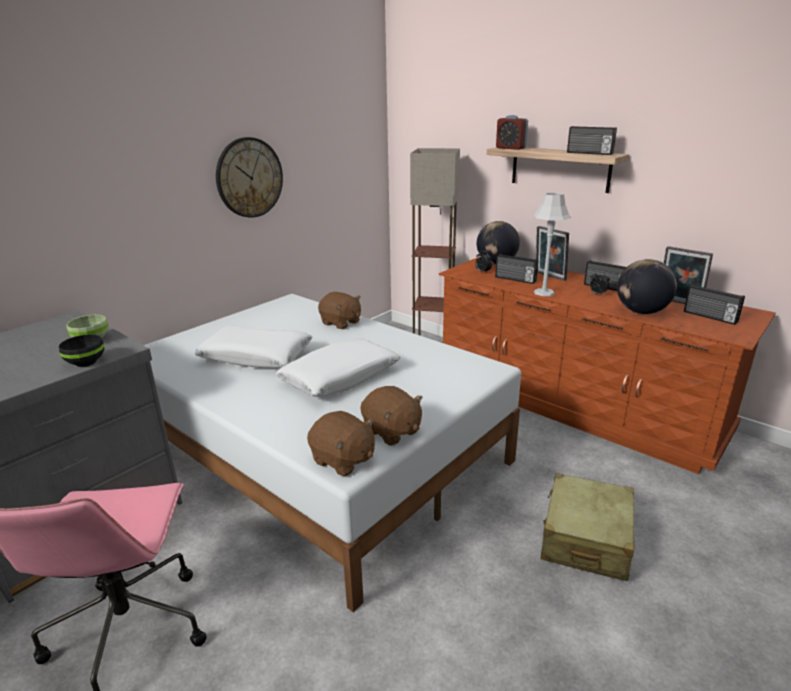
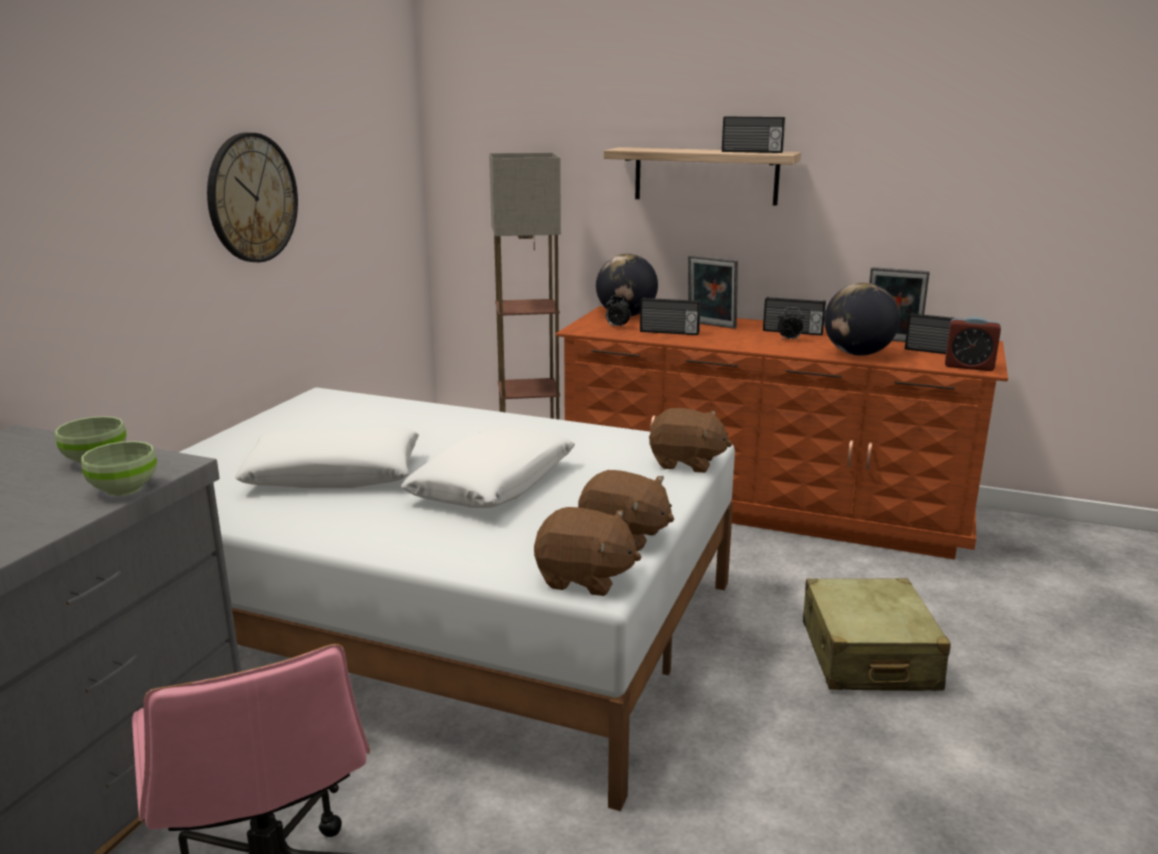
camera: 20 degrees left, 5 degrees down
(86, 363) = (124, 489): black bowl -> green bowl
(341, 323) = (432, 417): brown plush toy -> brown plush toy (686, 463)
(510, 148) = (636, 149): alarm clock -> alarm clock (969, 366)
(544, 292) = (720, 344): grey table lamp -> none

